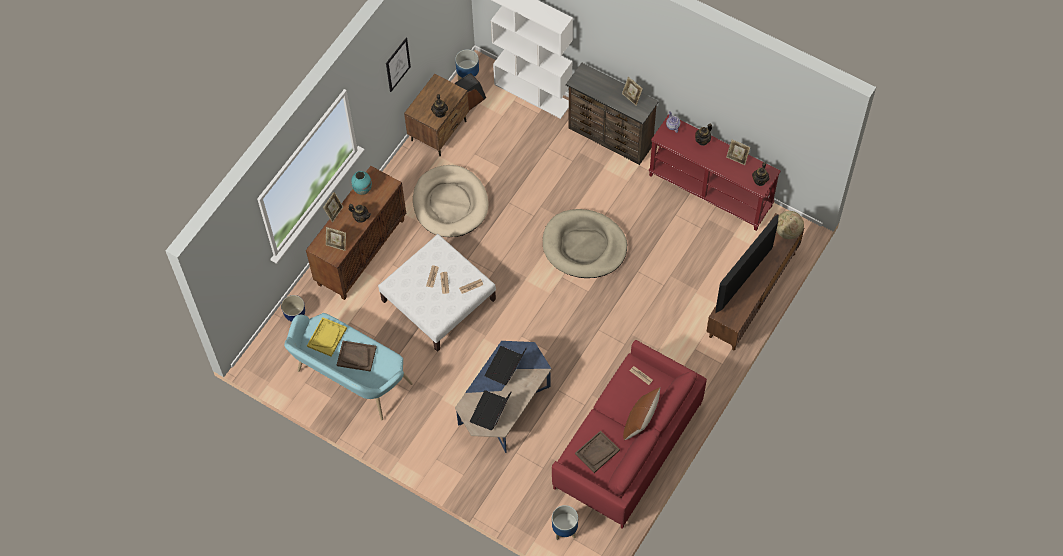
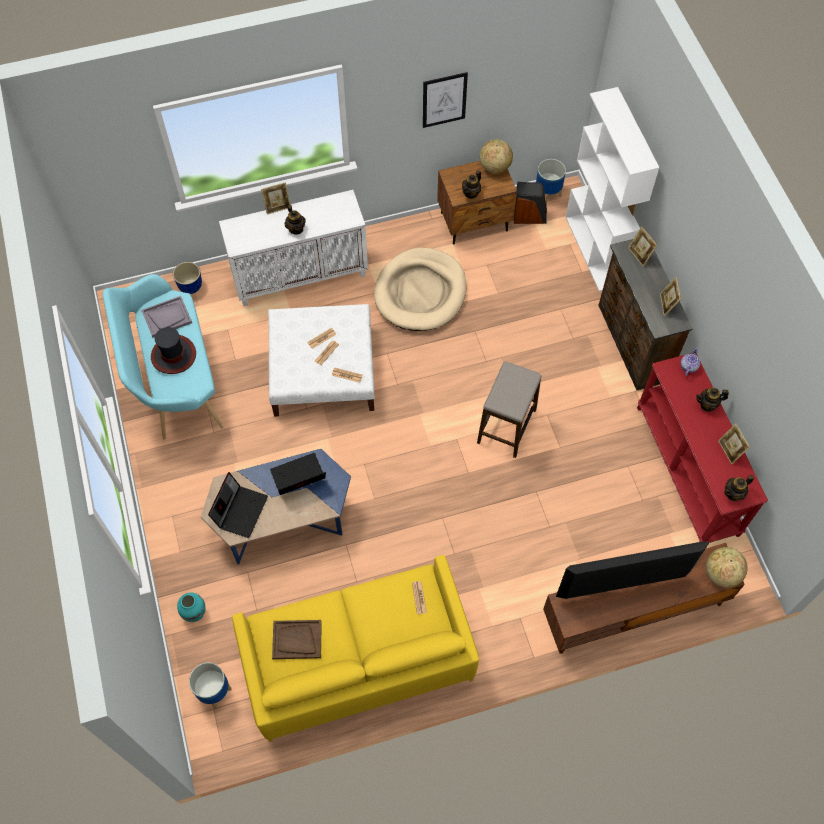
camera: 40 degrees right, 0 degrees up
(327, 337) = (167, 317): yellow tray -> grey tray
(337, 244) = (250, 236): picture frame -> picture frame (639, 255)
(356, 356) = (173, 355): brown tray -> hat
(361, 251) = (301, 275): brown cabinet -> white cabinet
(362, 190) = (323, 205): turquoise vase -> turquoise vase (194, 613)
(438, 84) = (495, 167): none -> globe
(491, 412) = (240, 510): laptop -> laptop turned 135 degrees clockwise
(584, 246) = (507, 426): beige dog bed -> stool
(627, 445) = (357, 659): red sofa -> yellow sofa
(640, 422) = (370, 646): brown pillow -> none

